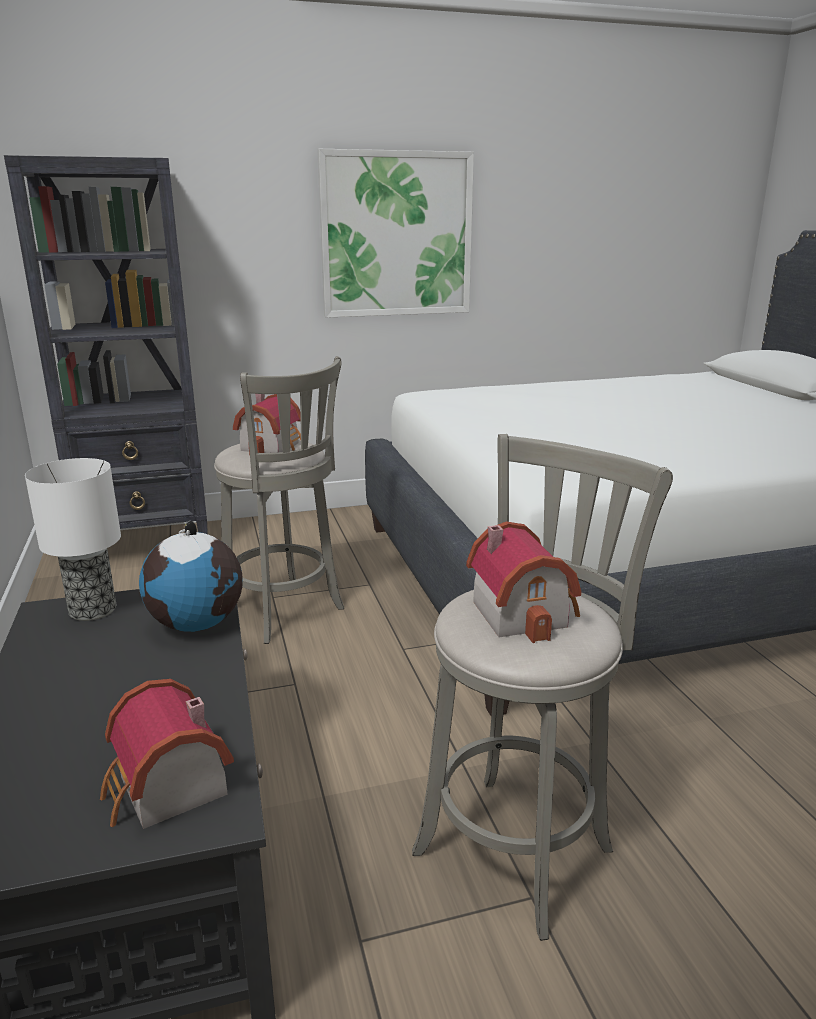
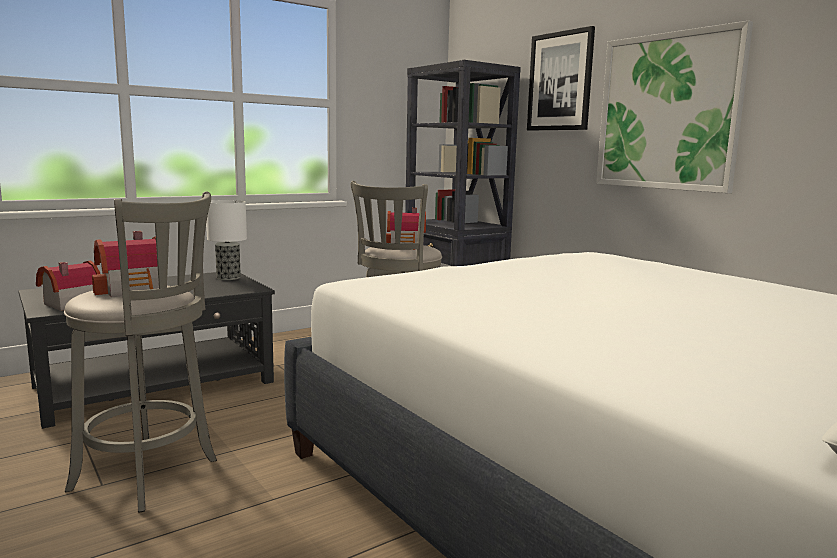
camera: 70 degrees right, 10 degrees down
(198, 624) = (215, 291): globe -> none
(243, 191) = (560, 81): none -> picture

